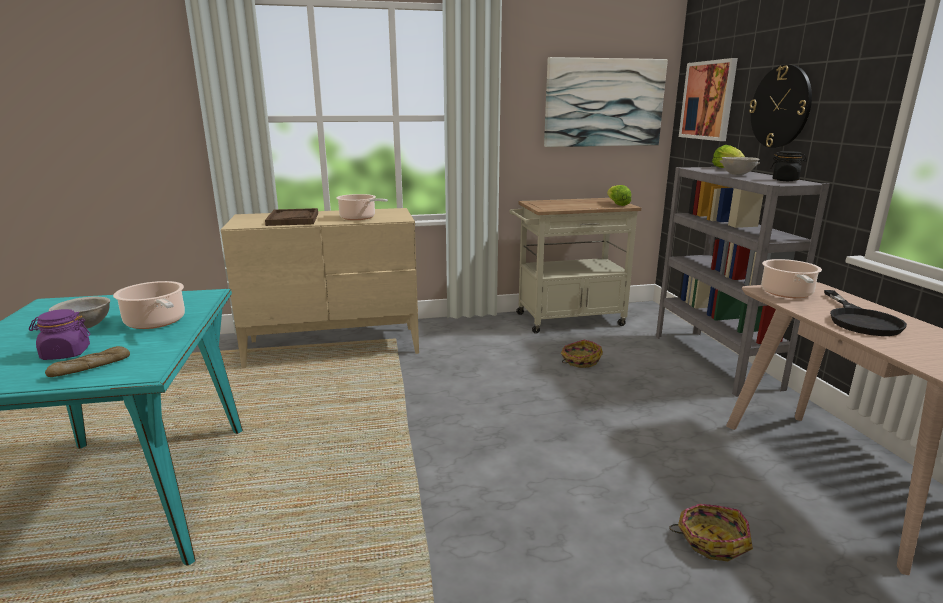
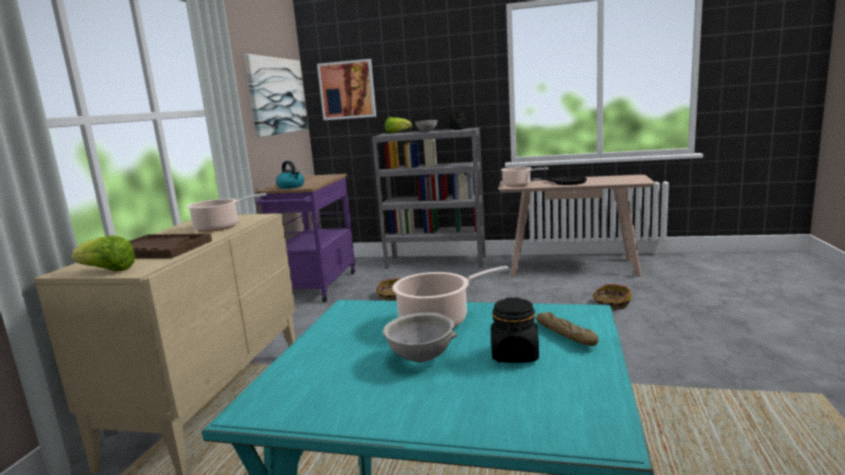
camera: 65 degrees left, 5 degrees down
(65, 354) = (515, 355): purple jar -> black jar
(543, 205) = (291, 187): none -> kettle
(566, 320) = (316, 287): beige cart -> purple cart
(617, 204) = (326, 176): lettuce -> lettuce (107, 271)
(780, 107) = (422, 88): wall clock -> none

